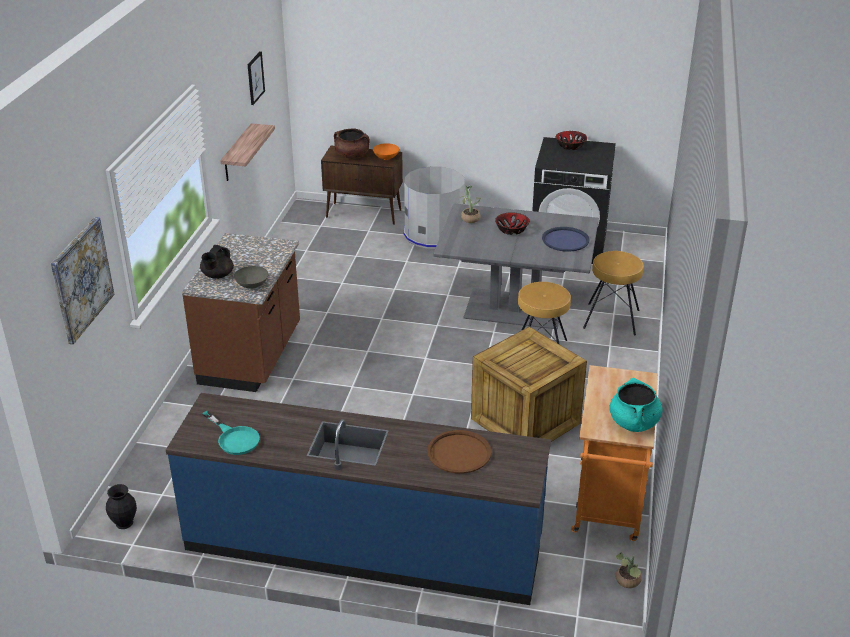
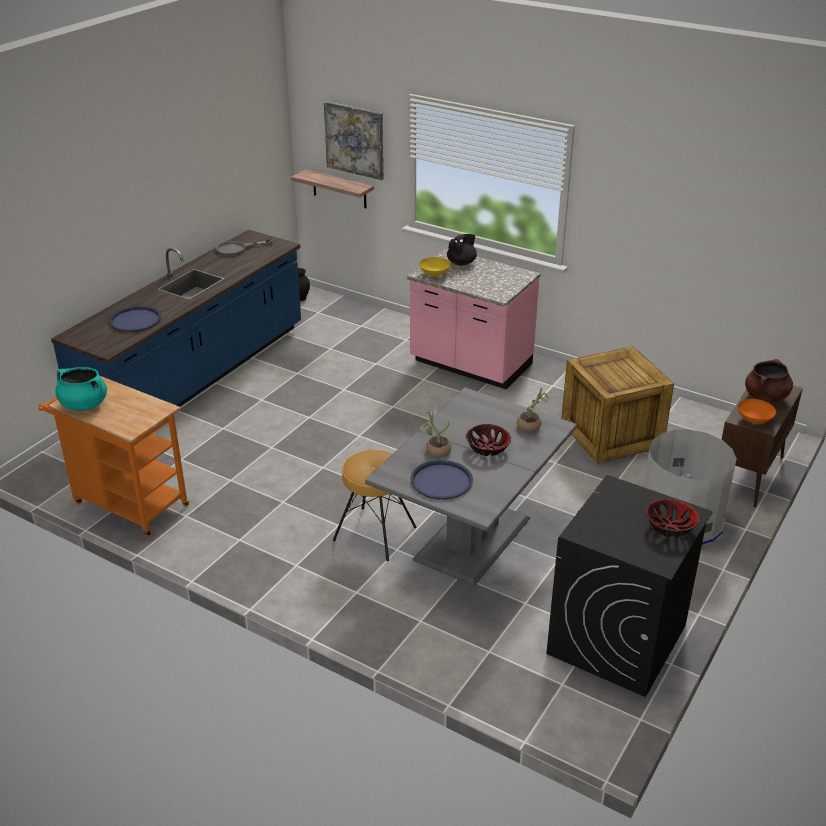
camera: 110 degrees right, 0 degrees up
(217, 275) = (462, 263): black teapot -> black teapot turned 90 degrees clockwise
(234, 438) = (236, 249): turquoise frying pan -> grey frying pan
(237, 153) = (646, 254): shelf -> shelf (339, 189)
(252, 285) = (434, 274): grey bowl -> yellow bowl
(252, 356) = (470, 364): brown counter -> pink counter
(255, 78) = (729, 217): picture -> none
(459, 452) = (135, 320): brown tray -> blue tray
(525, 422) = (271, 489): crate -> crate (609, 434)
(611, 319) = (409, 614): brown stool -> none
(627, 582) = (44, 485): potted plant -> potted plant (435, 449)

